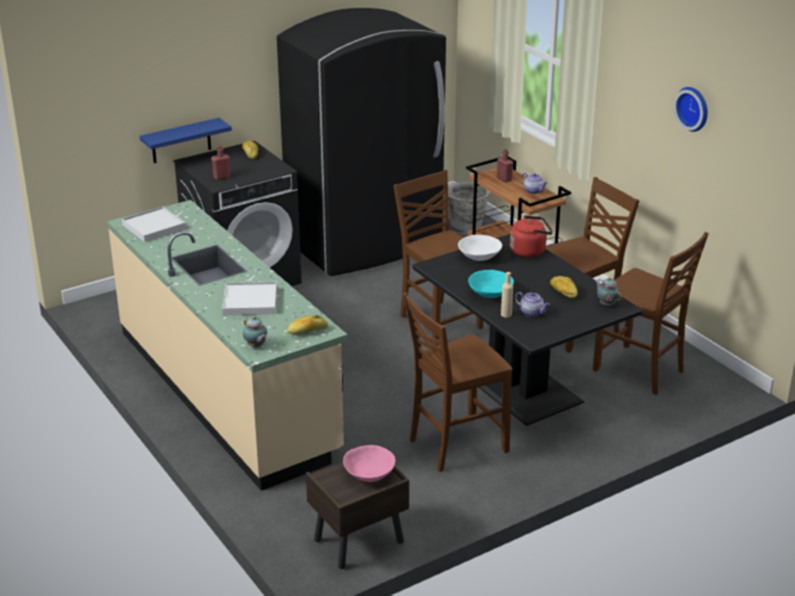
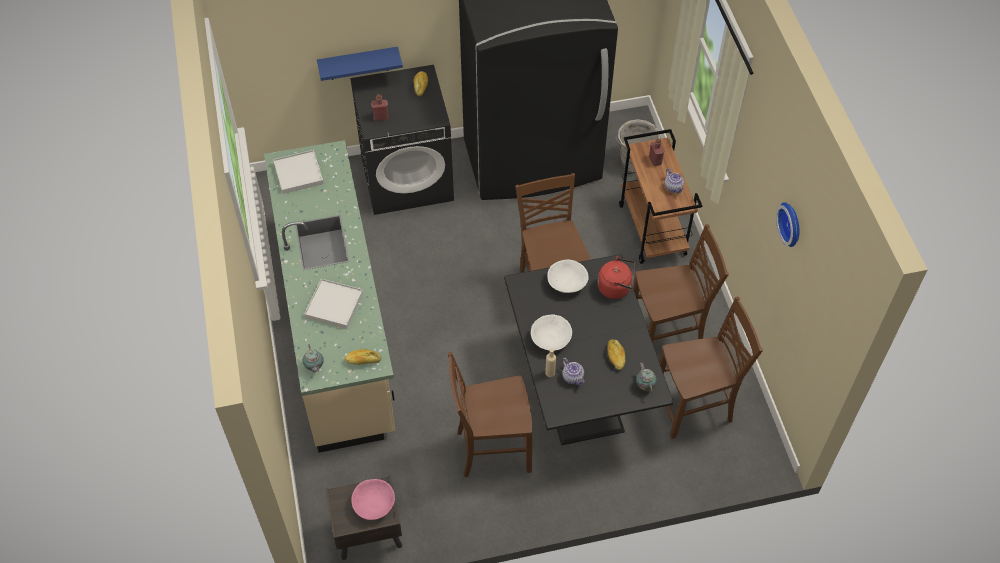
camera: 20 degrees right, 25 degrees up
(490, 293) = (551, 339): turquoise bowl -> white bowl
(640, 371) = (694, 408): brown chair -> brown chair turned 75 degrees counterclockwise

